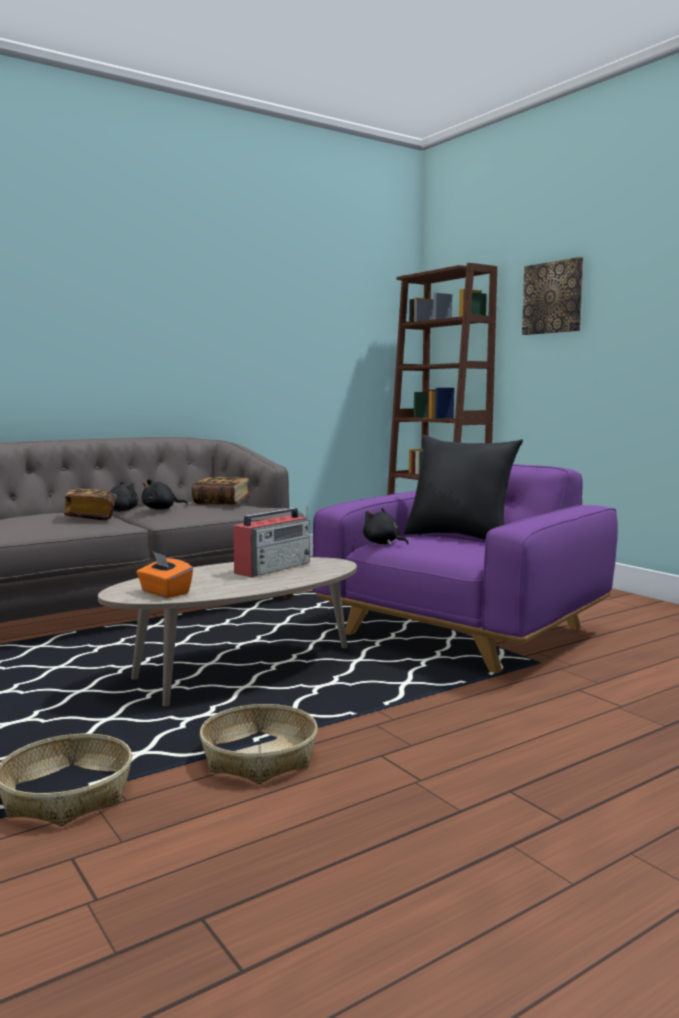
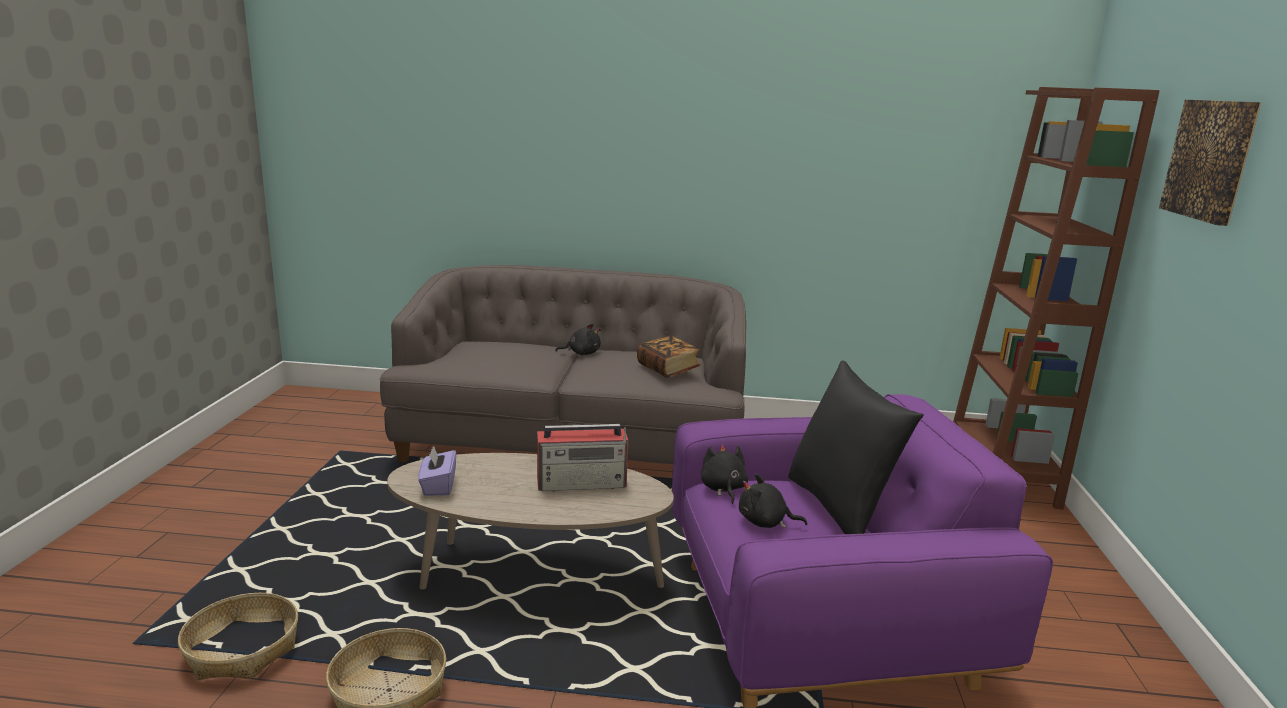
camera: 40 degrees right, 10 degrees up
(90, 517) = (524, 362): book -> none
(161, 509) = (601, 365): black plush toy -> black plush toy (765, 522)
(164, 593) = (438, 486): orange tissue box -> purple tissue box

